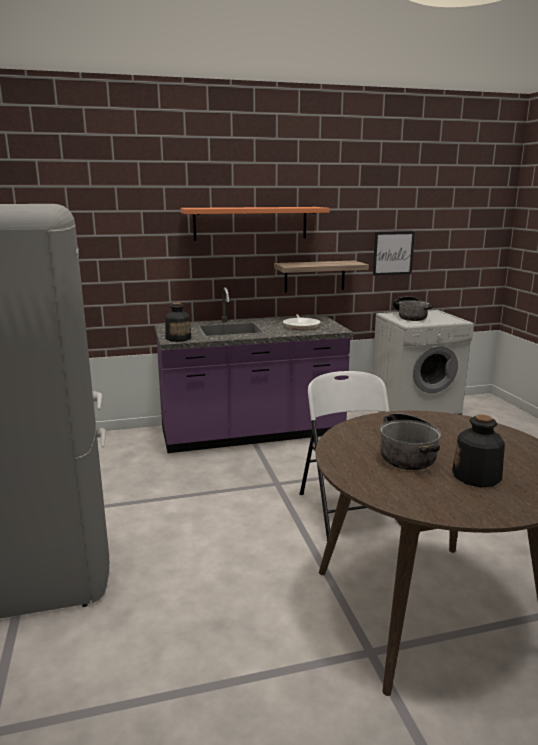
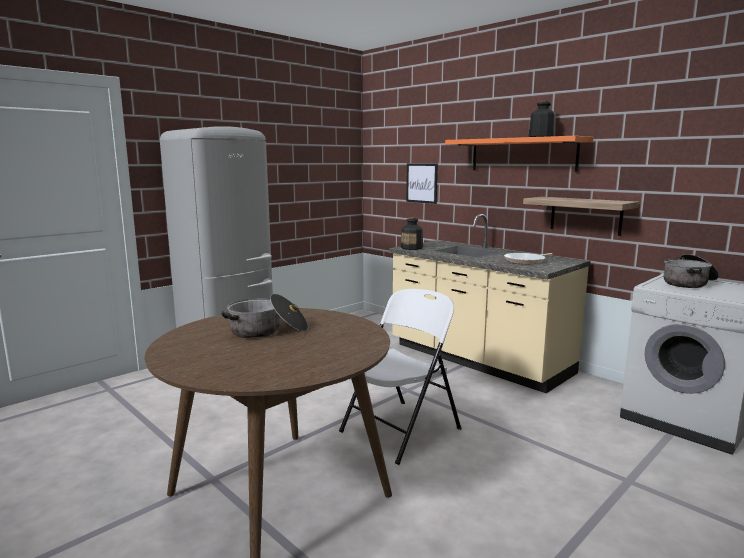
camera: 60 degrees right, 5 degrees down
(252, 433) = (478, 359): purple counter -> beige counter
(393, 253) = (698, 196): picture -> picture (421, 183)
(476, 477) = (238, 353): bottle -> bottle (541, 137)

